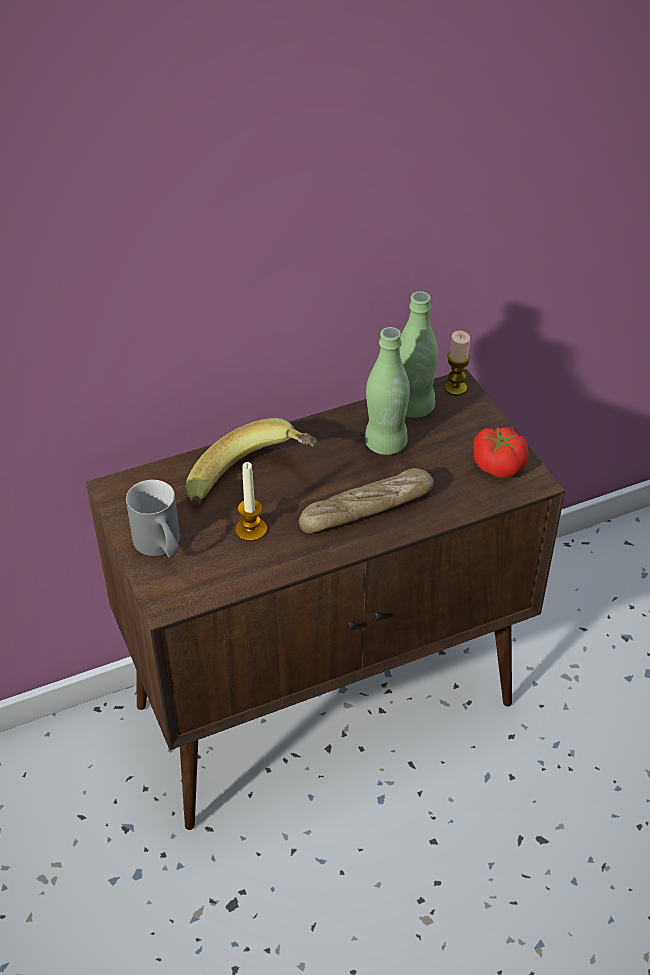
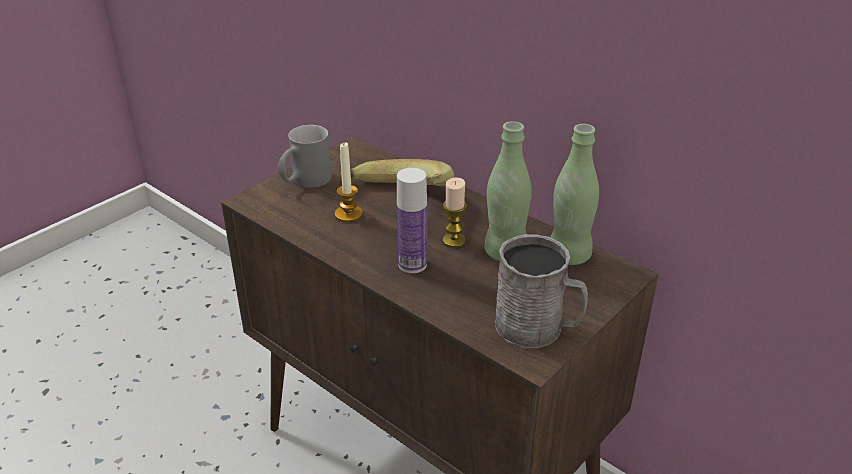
camera: 65 degrees right, 10 degrees down
(366, 510) = (412, 264): bread -> bottle
(455, 388) = (621, 273): candle -> candle (454, 240)
(498, 464) = (537, 328): tomato -> grey mug

